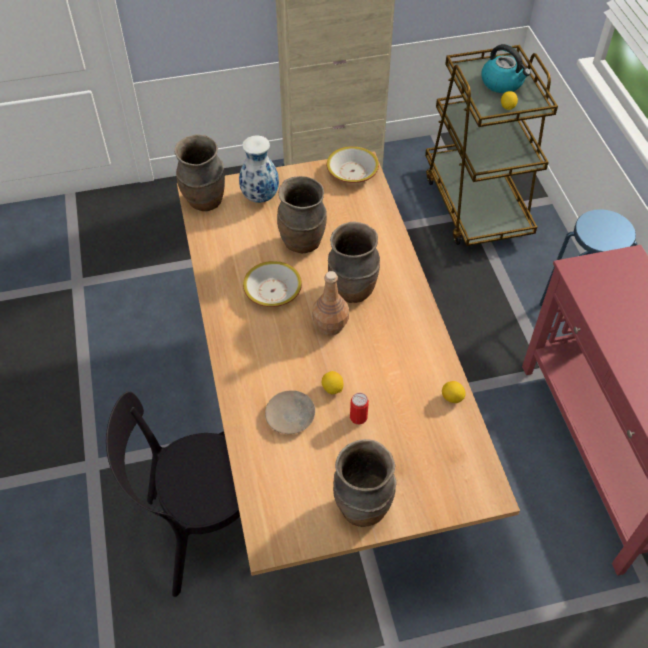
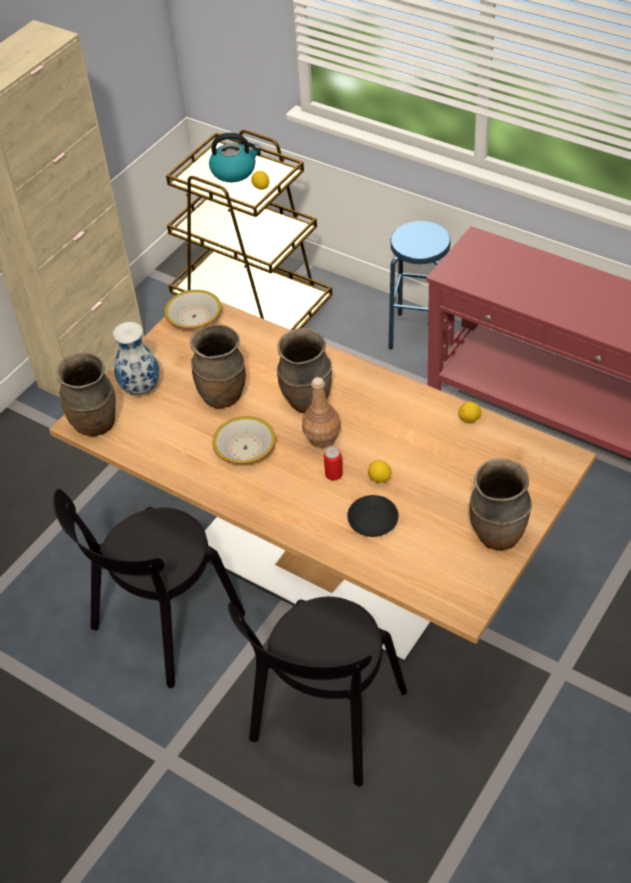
camera: 40 degrees left, 5 degrees down
(183, 377) = (162, 626): none -> black chair
(291, 415) = (373, 520): beige plate -> black plate
(358, 417) = (422, 482): can -> can (333, 474)

